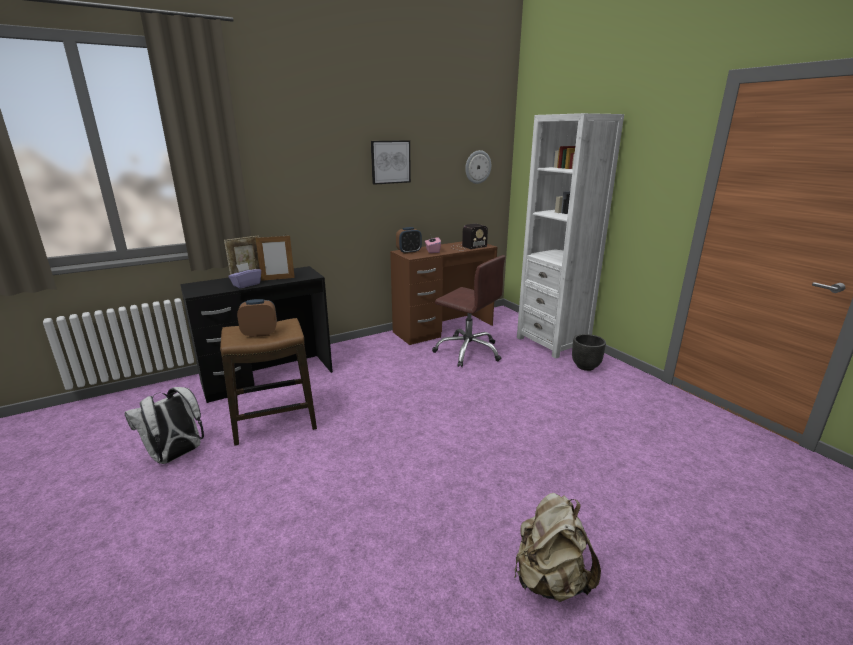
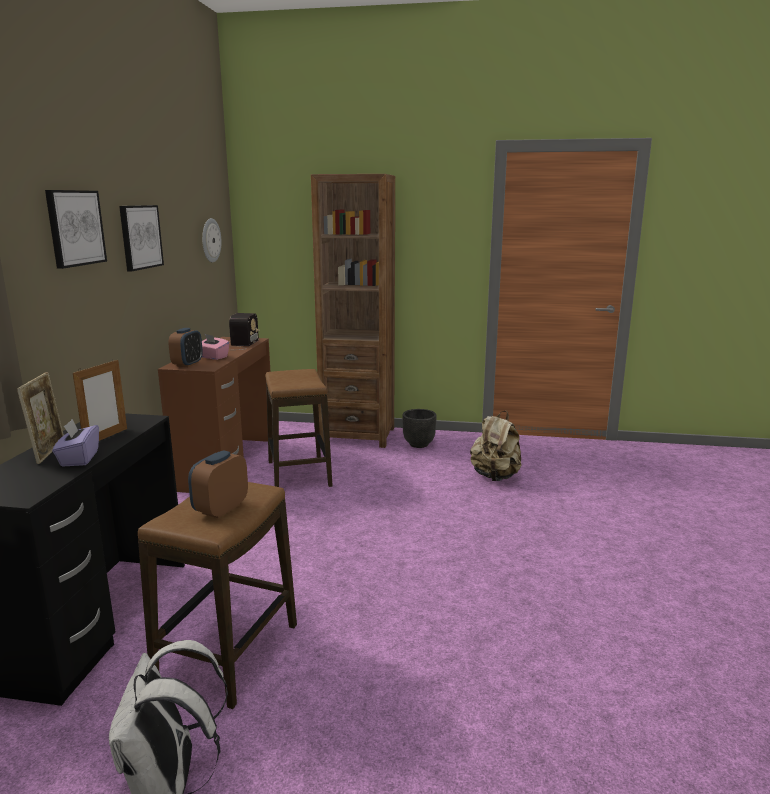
camera: 50 degrees left, 5 degrees down
(325, 154) = (75, 228): none -> picture
(468, 351) = (299, 474): brown office chair -> stool
(550, 580) = (656, 592): beige backpack -> beige backpack (495, 476)
(552, 342) = (358, 435): white bookcase -> brown bookcase

